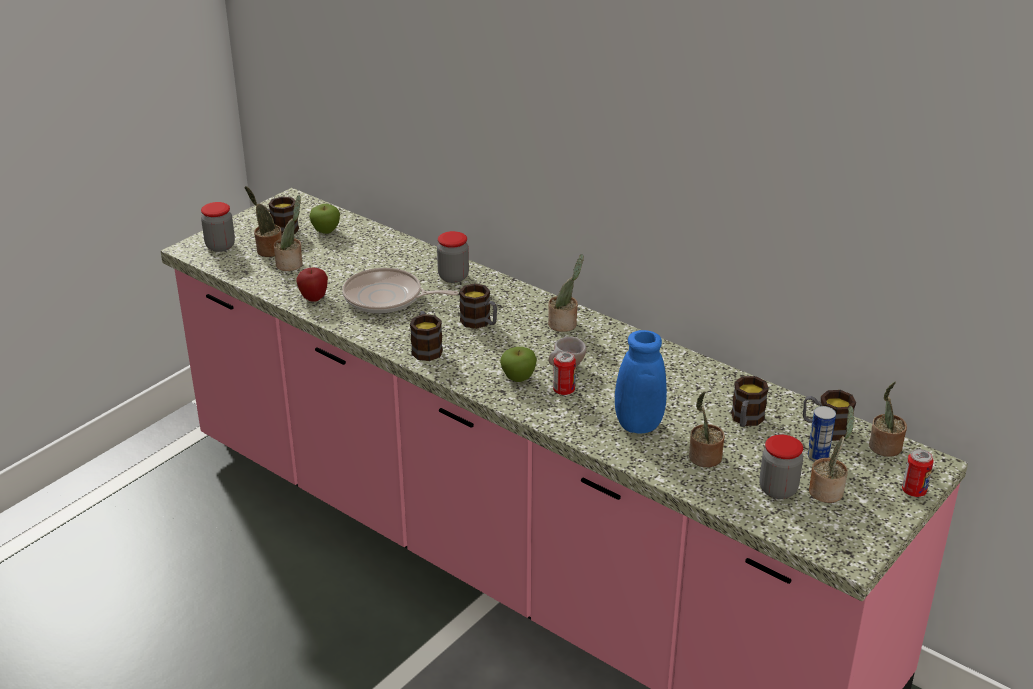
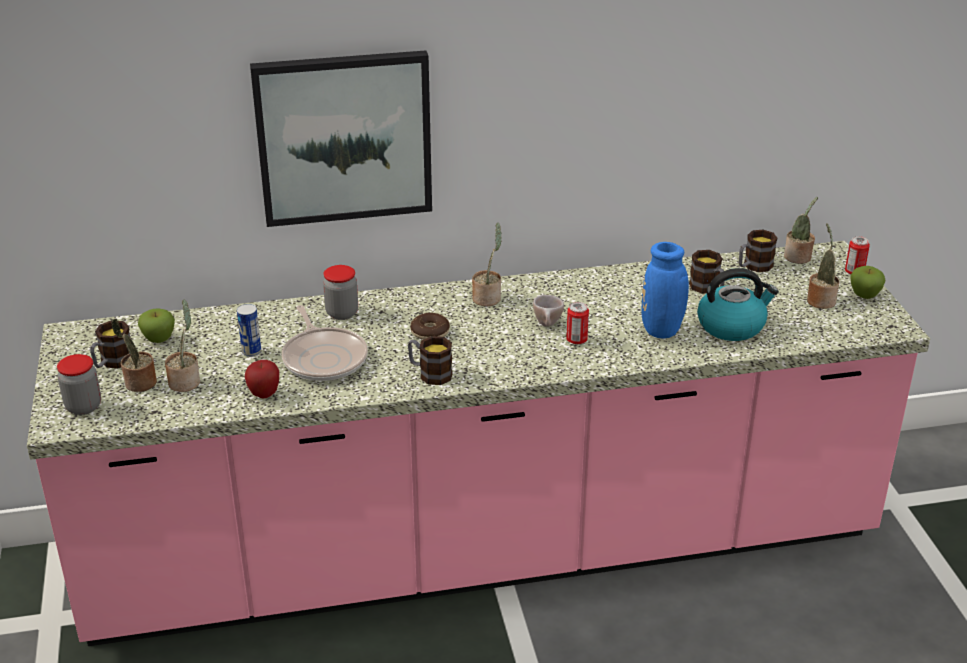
camera: 50 degrees left, 0 degrees up
(387, 298) = (324, 358): frying pan -> frying pan turned 75 degrees counterclockwise
(480, 323) = (430, 332): mug -> donut
(495, 120) = (344, 137): none -> picture
(518, 378) = (533, 351): apple -> apple (864, 295)
(703, 458) = (732, 326): potted plant -> kettle
(778, 489) = (799, 316): jar -> none
(818, 457) = (780, 284): can -> can (251, 351)

